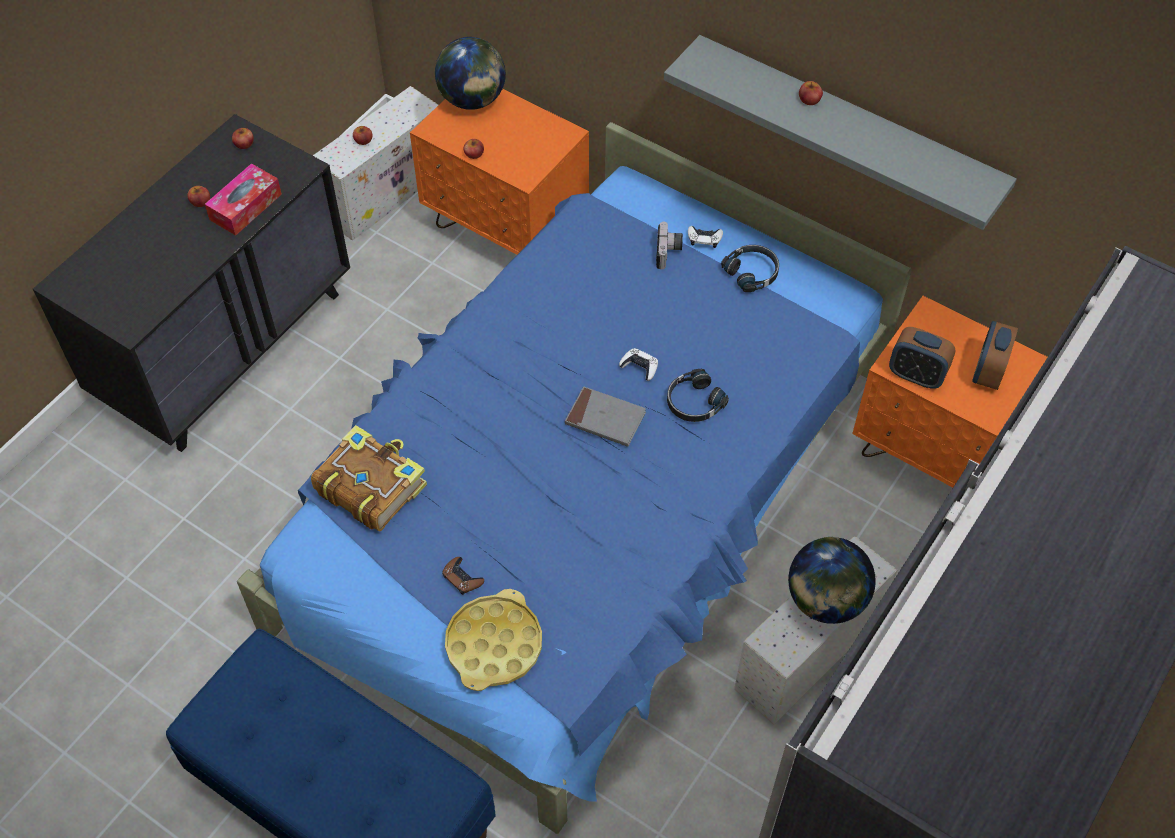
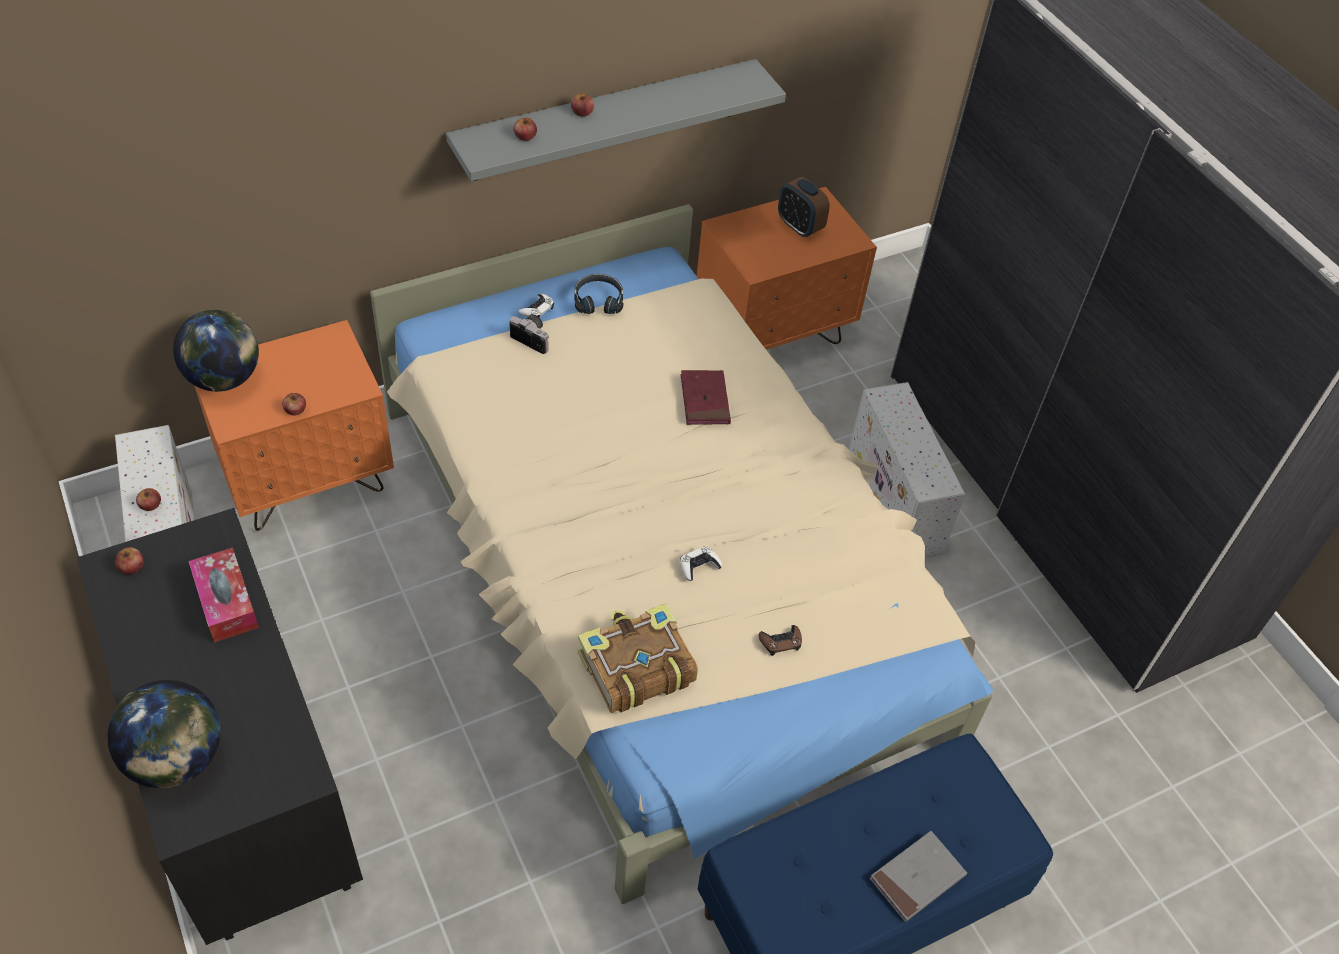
camera: 65 degrees left, 5 degrees down
(200, 201) = (179, 640): apple -> apple (525, 136)
(494, 645) = (862, 650): yellow tray -> none
(583, 501) = (657, 573): blue bed -> beige bed
(605, 419) = (682, 463): grey book -> grey book (917, 878)
(639, 366) = (642, 415): white game controller -> white game controller (699, 566)
(693, 402) = (704, 400): black headphones -> red book
(825, 600) = (910, 435): globe -> globe (176, 759)
(916, 375) = (774, 263): alarm clock -> none

